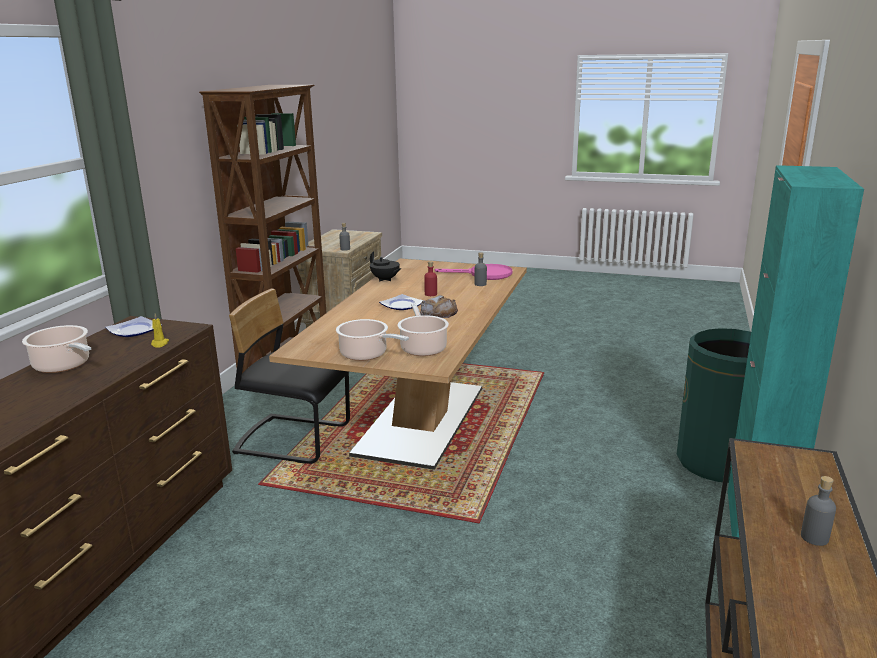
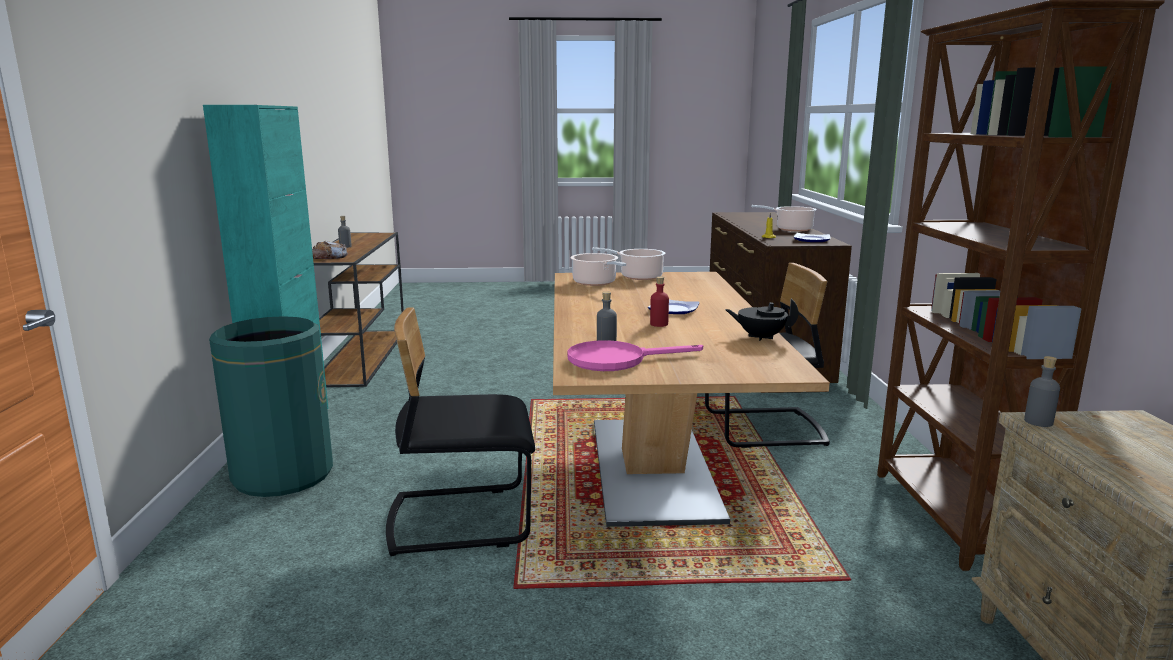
camera: 160 degrees right, 5 degrees down
(438, 313) = (618, 306): bread -> bread (330, 257)
(569, 407) = (460, 519): none -> black chair

